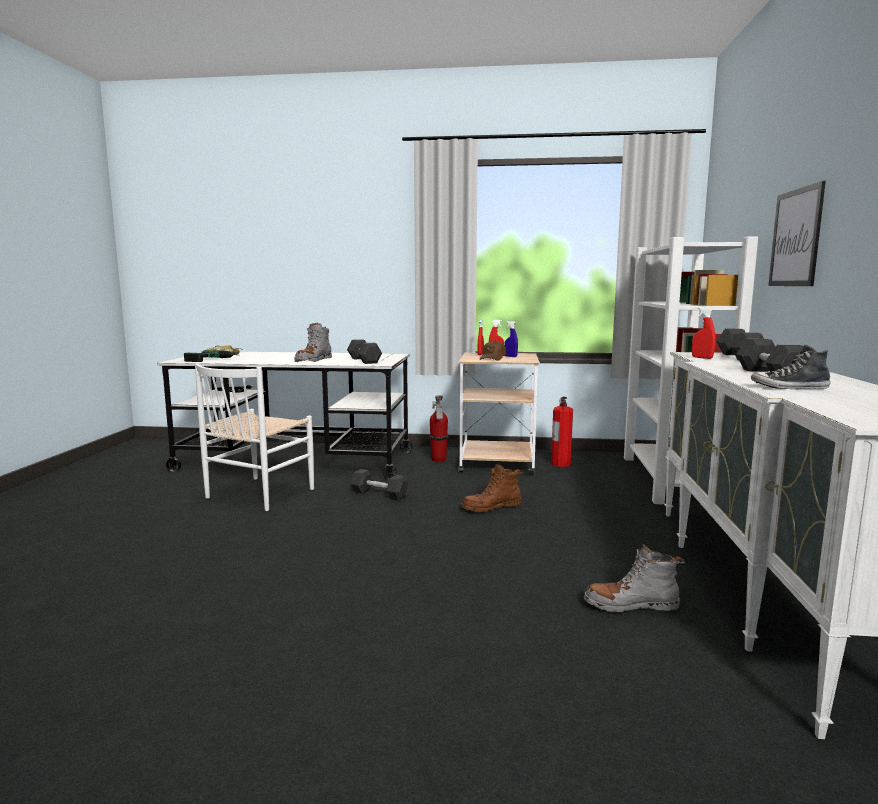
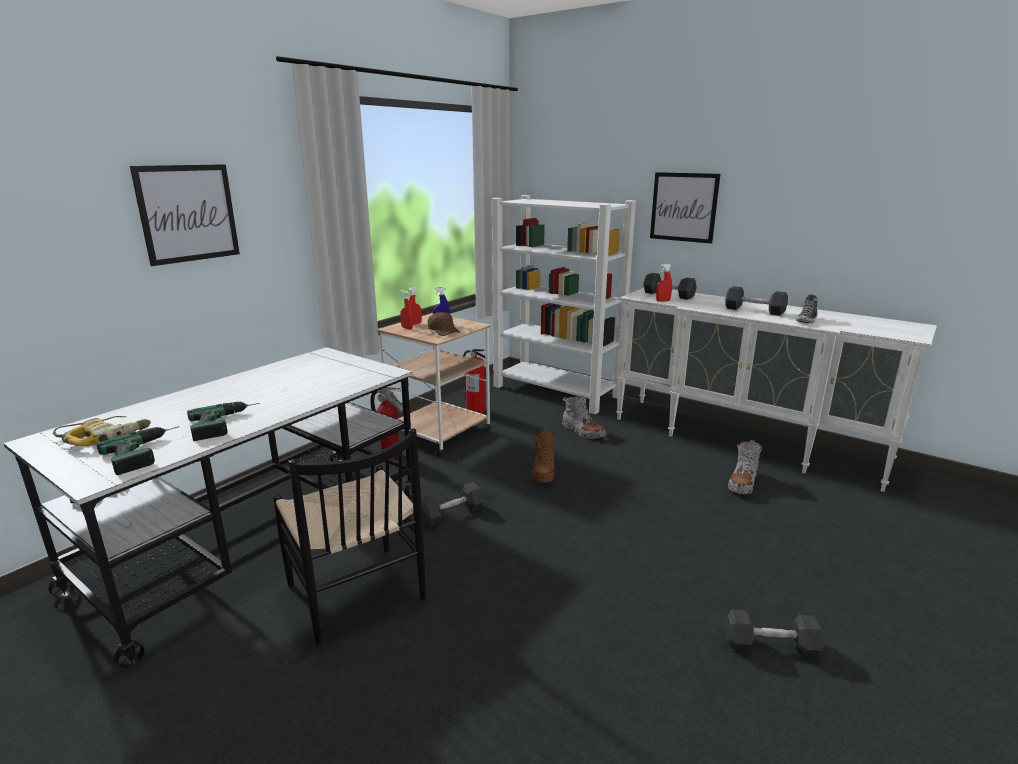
camera: 60 degrees left, 10 degrees up
(257, 495) = (358, 596): white chair -> black chair
(259, 360) = (227, 423): none -> power drill
(313, 361) = (300, 396): grey boot -> grey boot (582, 431)
(336, 245) = (188, 213): none -> picture
(364, 360) = (347, 374): grey dumbbell -> grey dumbbell (770, 645)

